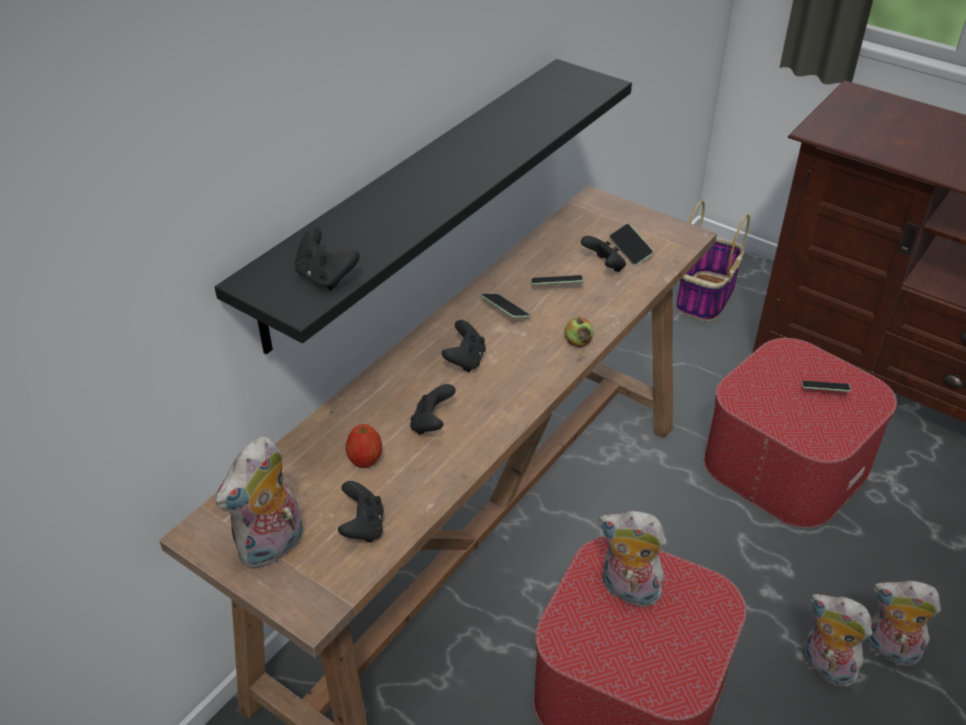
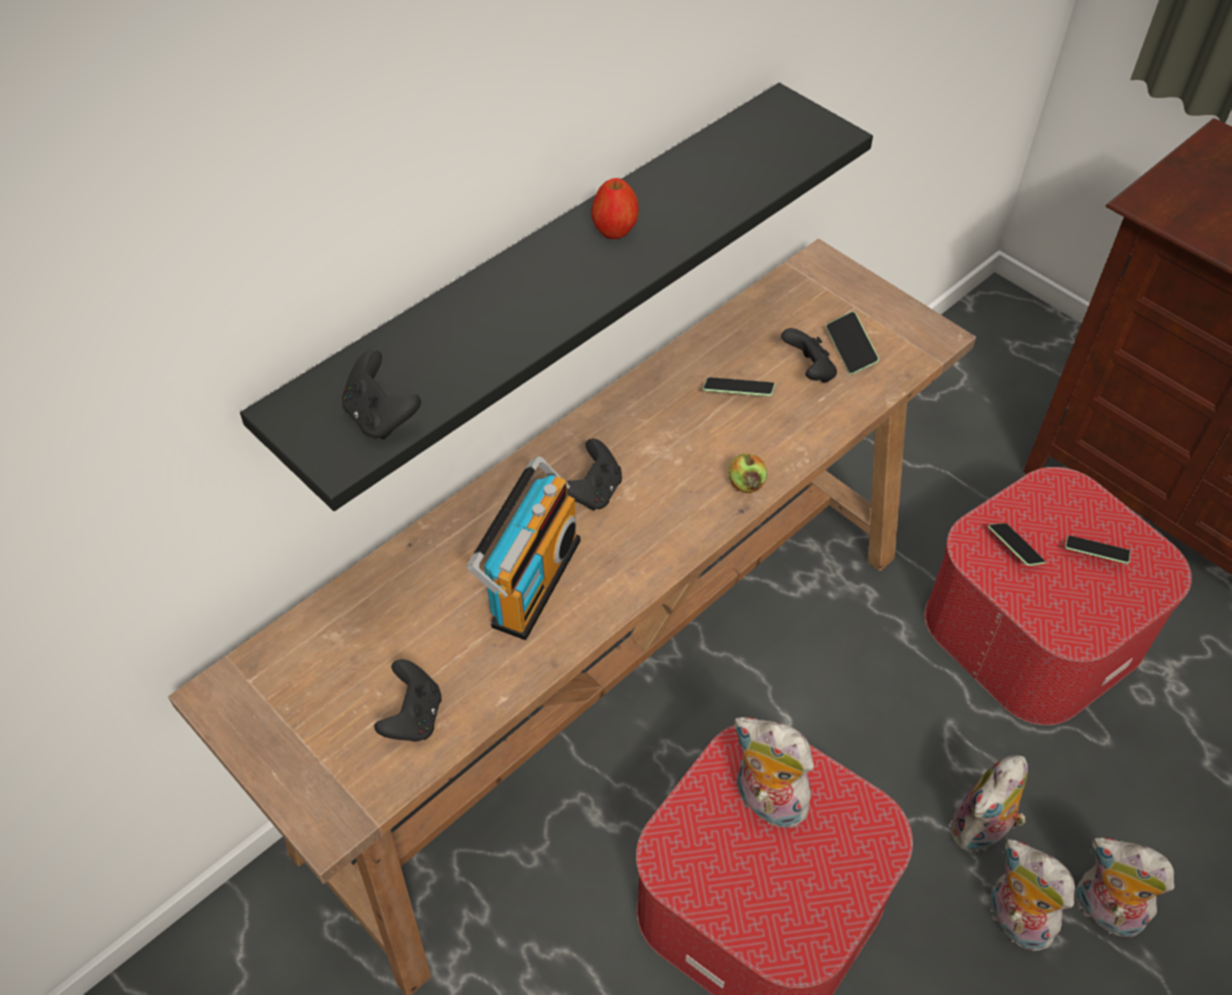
camera: 10 degrees right, 10 degrees up
(272, 548) = (298, 730): plush toy -> plush toy (981, 831)
(365, 460) = (436, 622): apple -> apple (615, 231)
(432, 424) = (530, 580): black game controller -> radio
(505, 312) = (661, 424): phone -> phone (1014, 549)
(705, 296) = (983, 370): basket -> none

